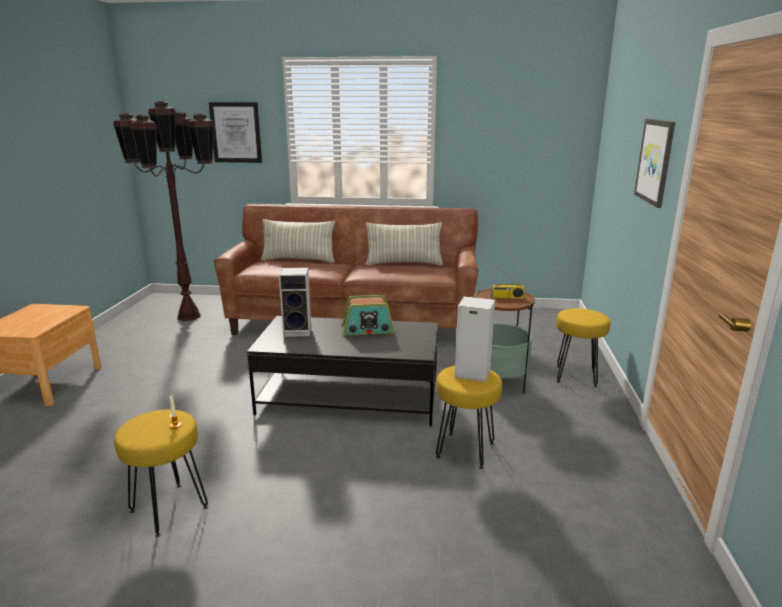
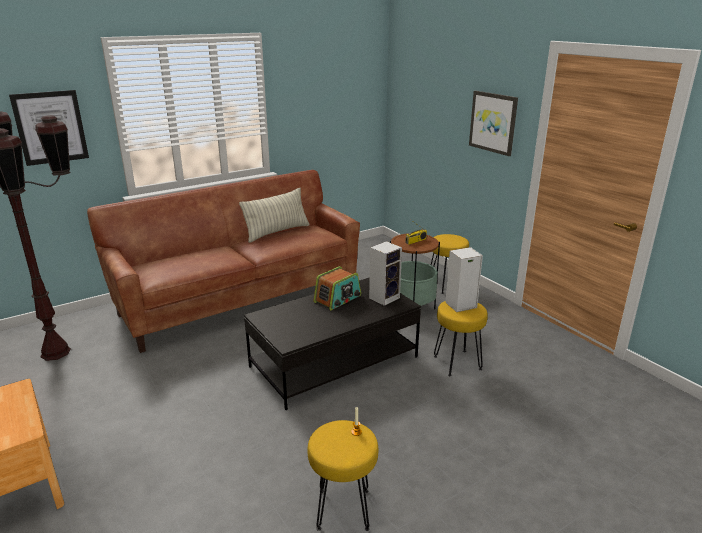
camera: 40 degrees left, 5 degrees up
(298, 331) = (290, 321): speaker -> speaker (384, 297)
(299, 260) = (175, 254): pillow -> none

